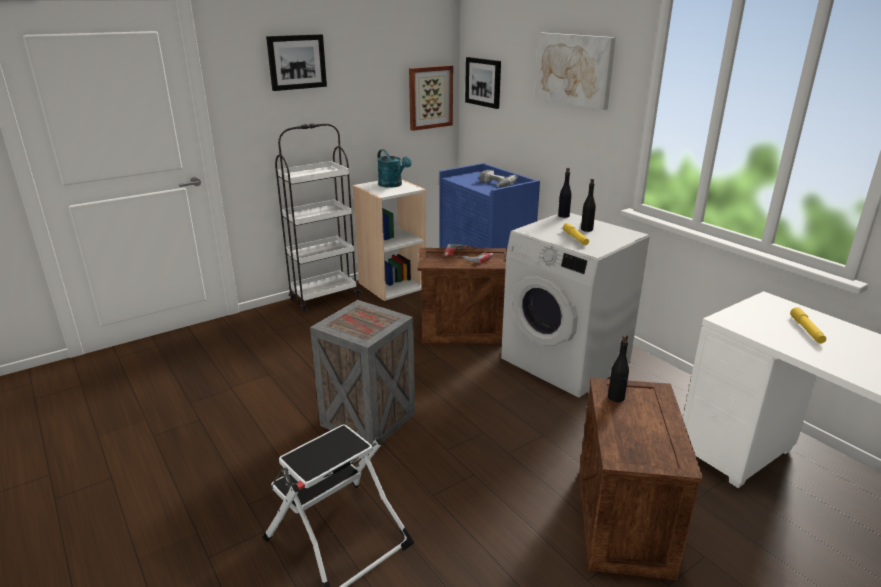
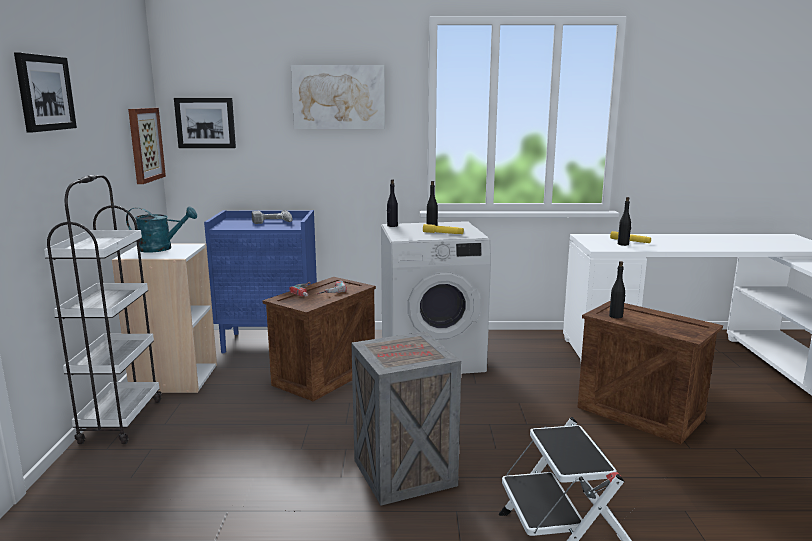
camera: 55 degrees left, 10 degrees down
(779, 329) = (623, 244): none -> black bottle

